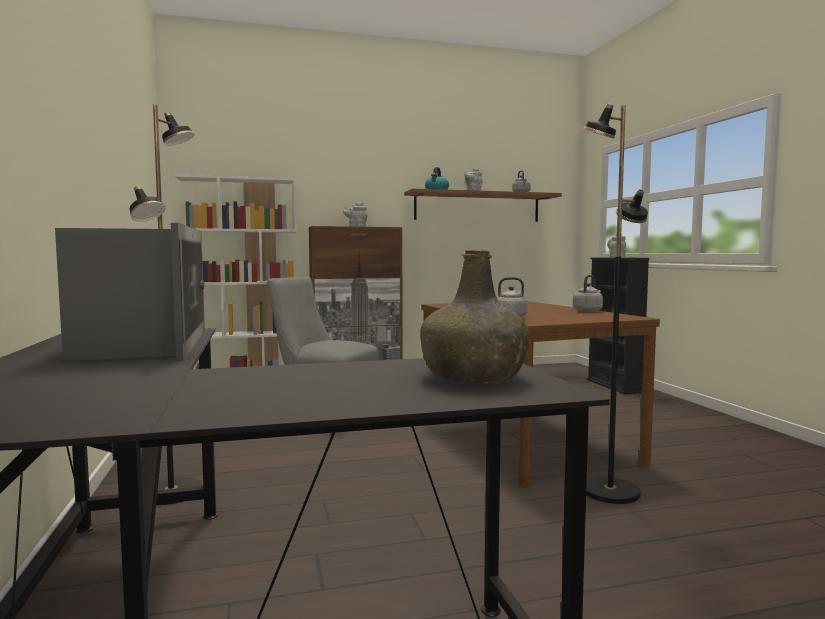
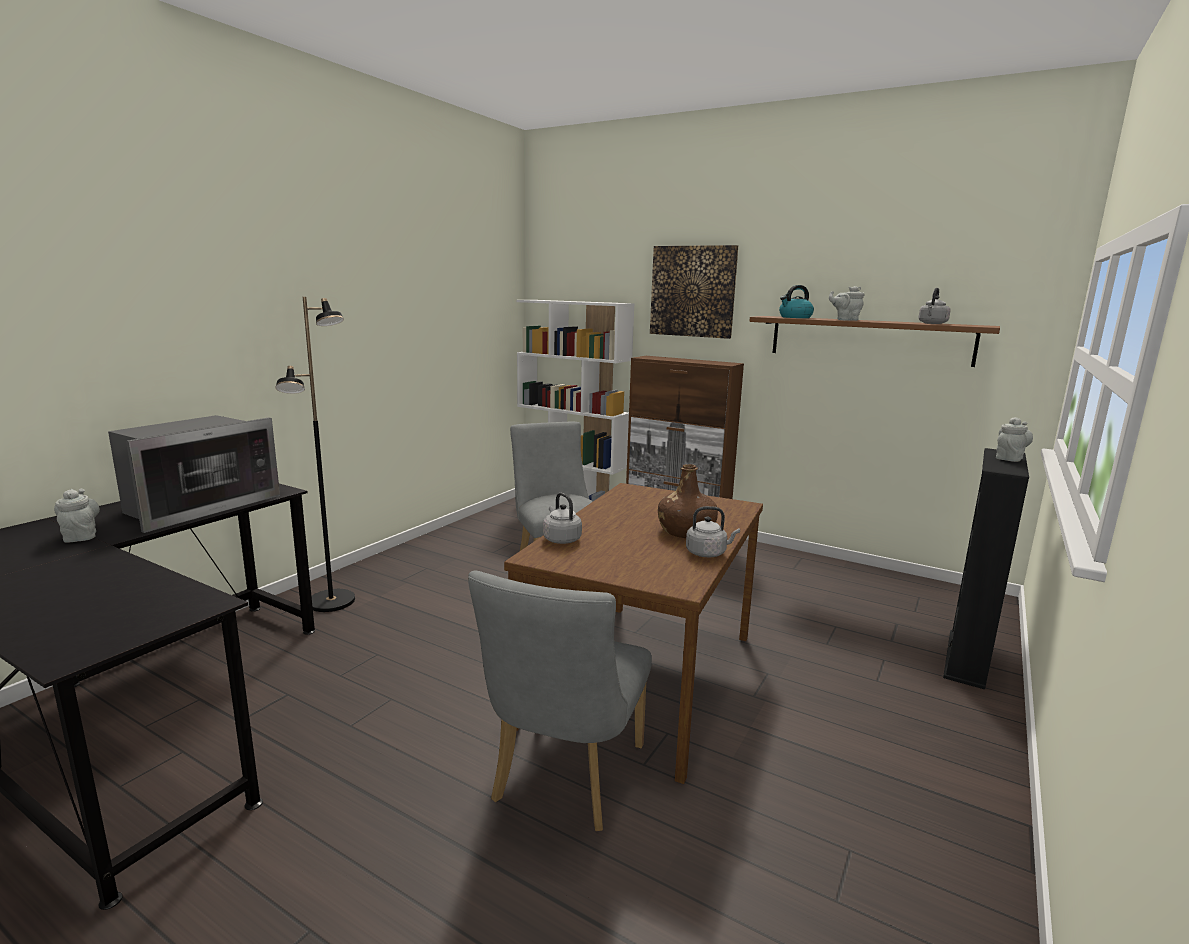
camera: 45 degrees right, 10 degrees up
(345, 173) = (693, 291): none -> picture
(356, 226) = (684, 360): grey teapot -> grey teapot (81, 536)
(474, 377) = (116, 621): green bottle -> none
(545, 308) = (686, 532): none -> brown bottle
(608, 491) = (564, 780): black floor lamp -> grey chair

